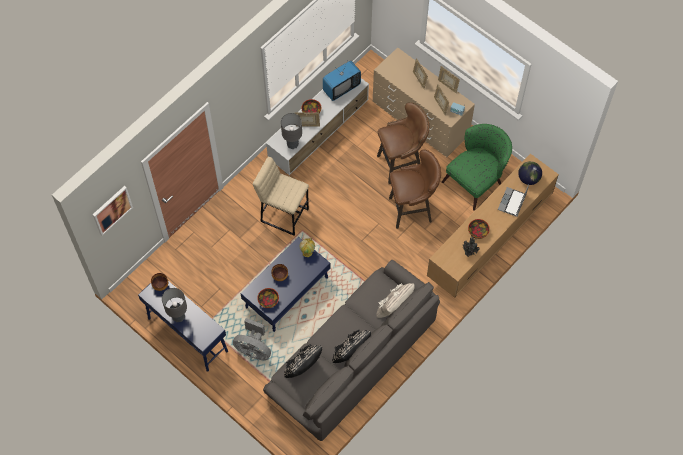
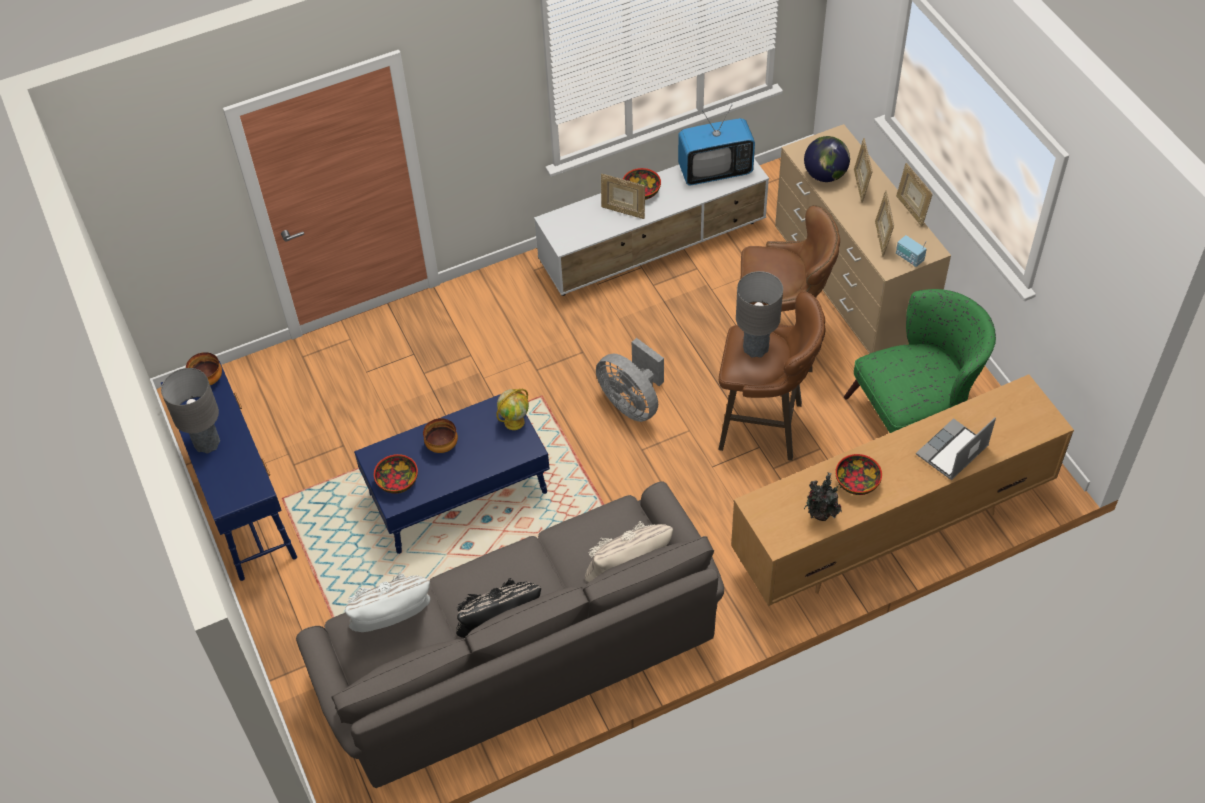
camera: 25 degrees right, 10 degrees down
(112, 210) = (147, 189): picture -> none
(253, 349) = (344, 572): grey fan -> grey fan (632, 403)
(283, 214) = (521, 360): beige stool -> none
(292, 144) = (580, 233): grey table lamp -> grey table lamp (756, 348)
(302, 367) = (393, 622): black pillow -> white pillow
(528, 178) = (1006, 418): globe -> globe (825, 175)

